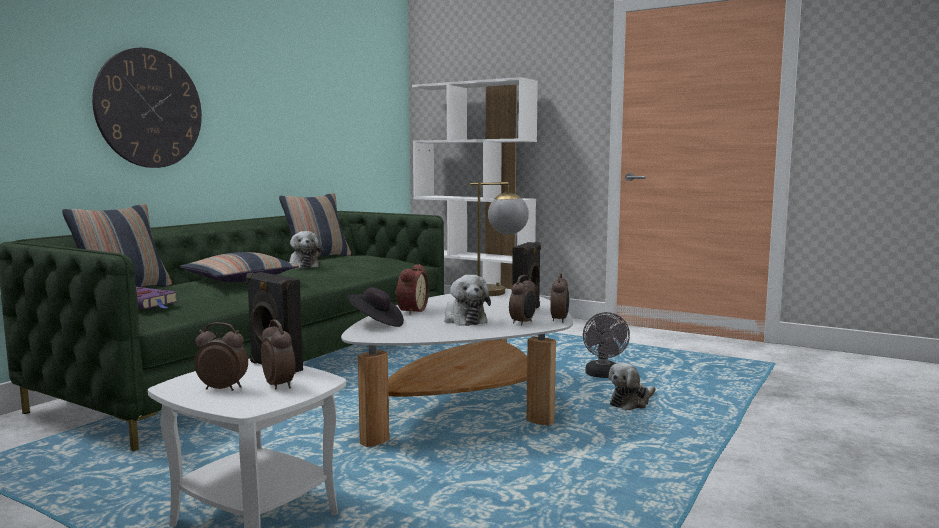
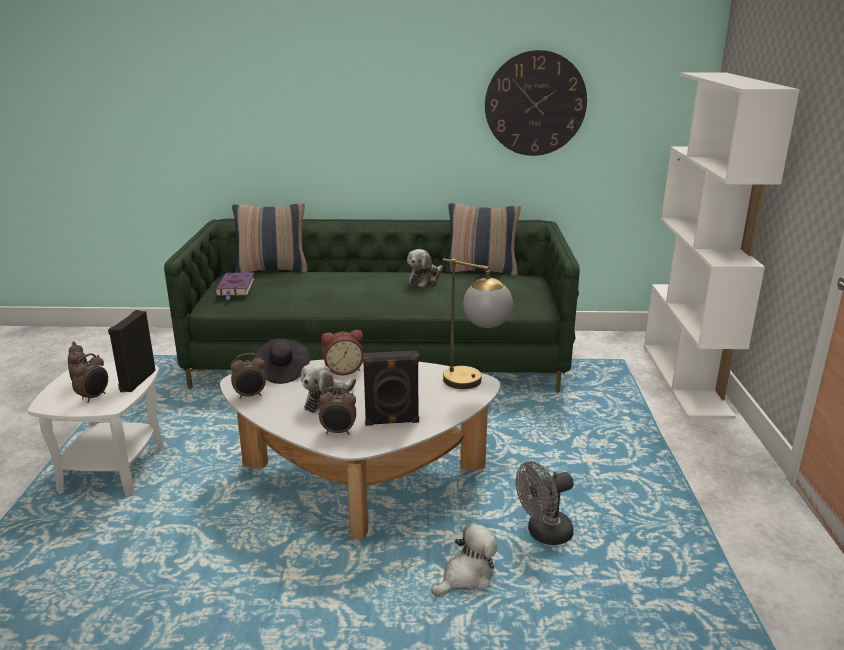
camera: 60 degrees right, 15 degrees up
(149, 108) = (331, 119): wall clock -> wall clock (535, 104)
(239, 279) = (340, 283): pillow -> none
(560, 320) = (368, 447): alarm clock -> alarm clock (250, 396)
(631, 403) = (467, 577): plush toy -> plush toy turned 120 degrees clockwise

